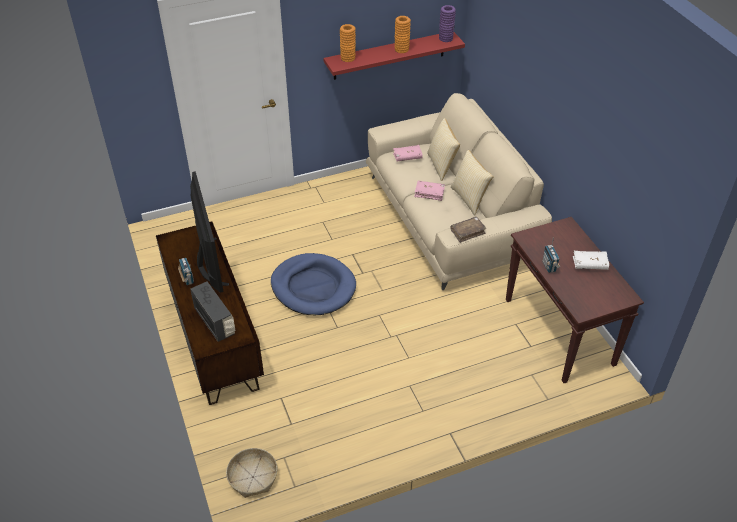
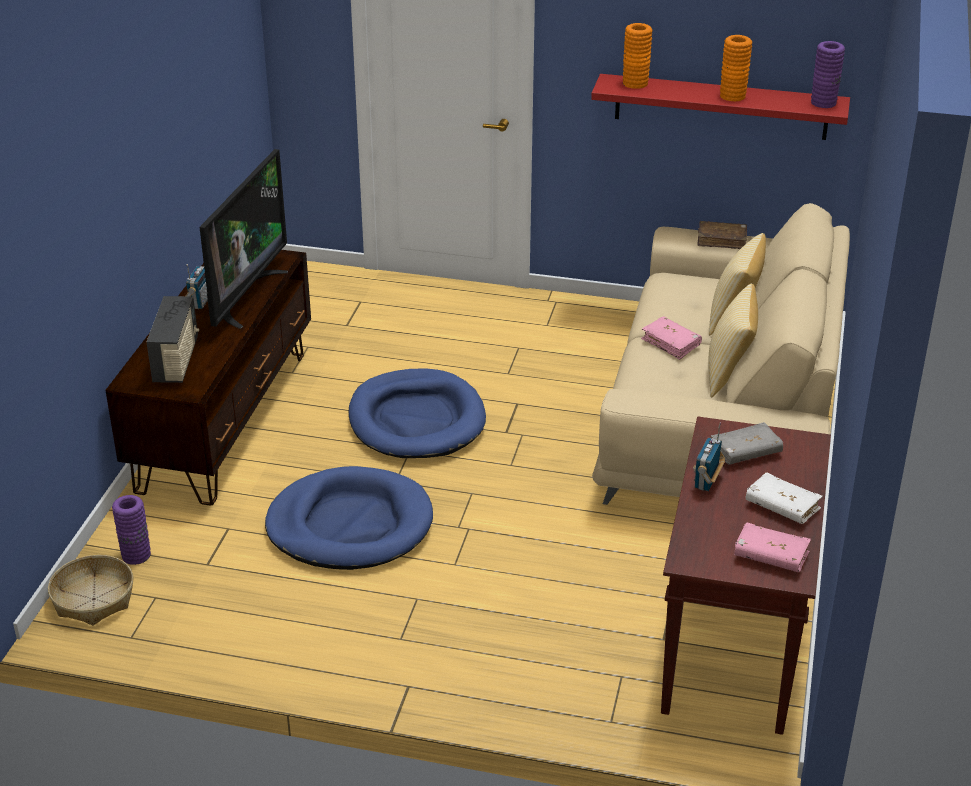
camera: 35 degrees right, 10 degrees down
(249, 439) = (136, 555): none -> purple vase
(339, 363) = (350, 525): none -> blue dog bed
(407, 157) = (691, 287): pink book -> pink book (770, 556)
(467, 232) = (656, 403): brown book -> brown book (721, 240)
(548, 243) = (745, 452): none -> grey book

